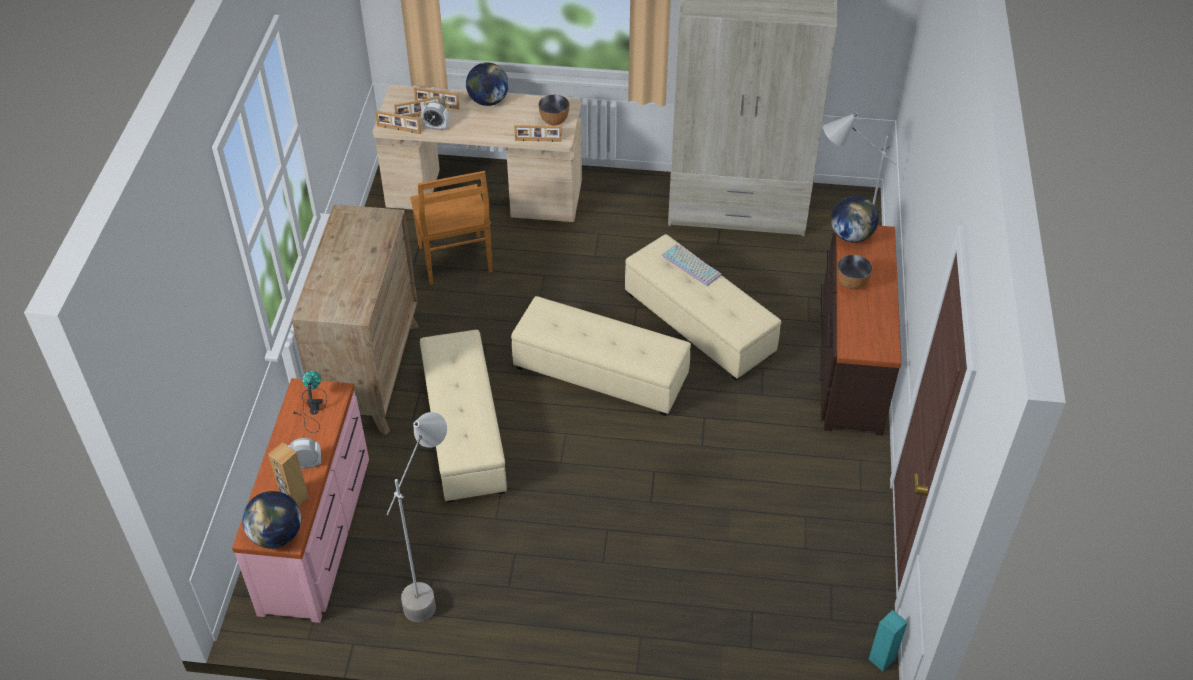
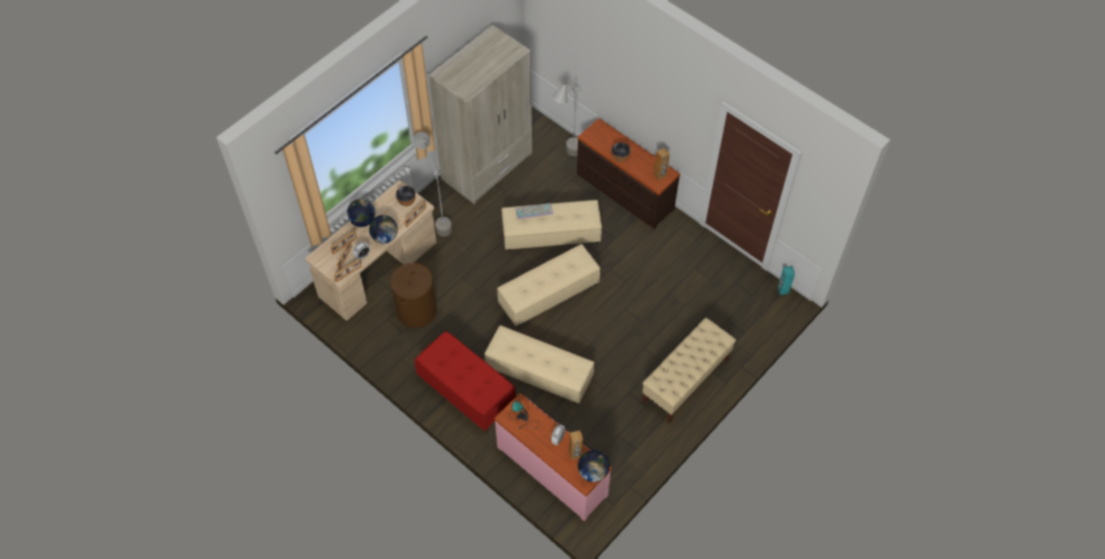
camera: 55 degrees left, 10 degrees up
(370, 373) = (466, 393): brown dresser -> red bench
(433, 586) = (622, 436): grey floor lamp -> grey floor lamp (437, 219)
(455, 261) = (417, 311): brown chair -> brown laundry basket
(593, 615) = (685, 381): none -> beige bench
(851, 236) = (591, 137): globe -> globe (384, 237)
(871, 341) = (660, 175): none -> brown speaker

